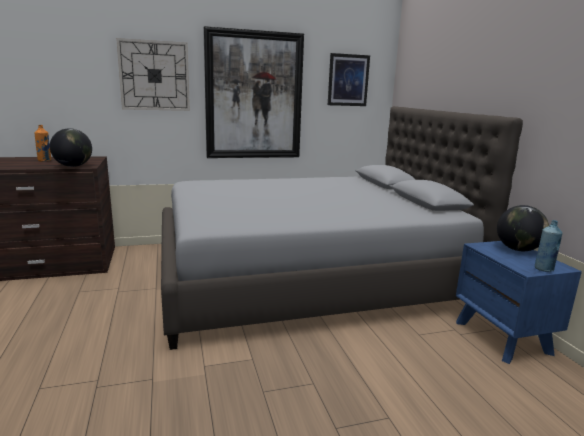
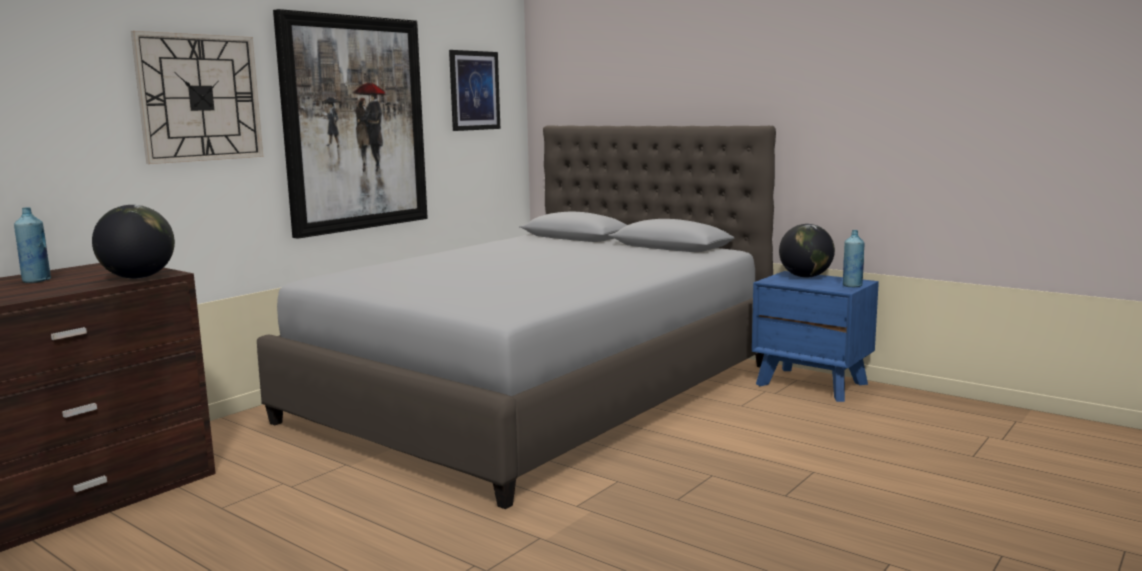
camera: 35 degrees left, 5 degrees down
(45, 160) = (37, 281): orange bottle -> blue bottle

